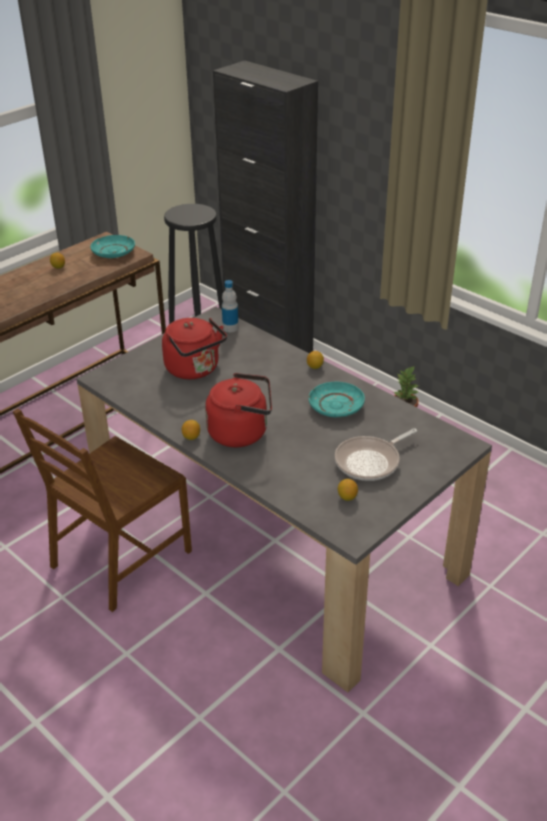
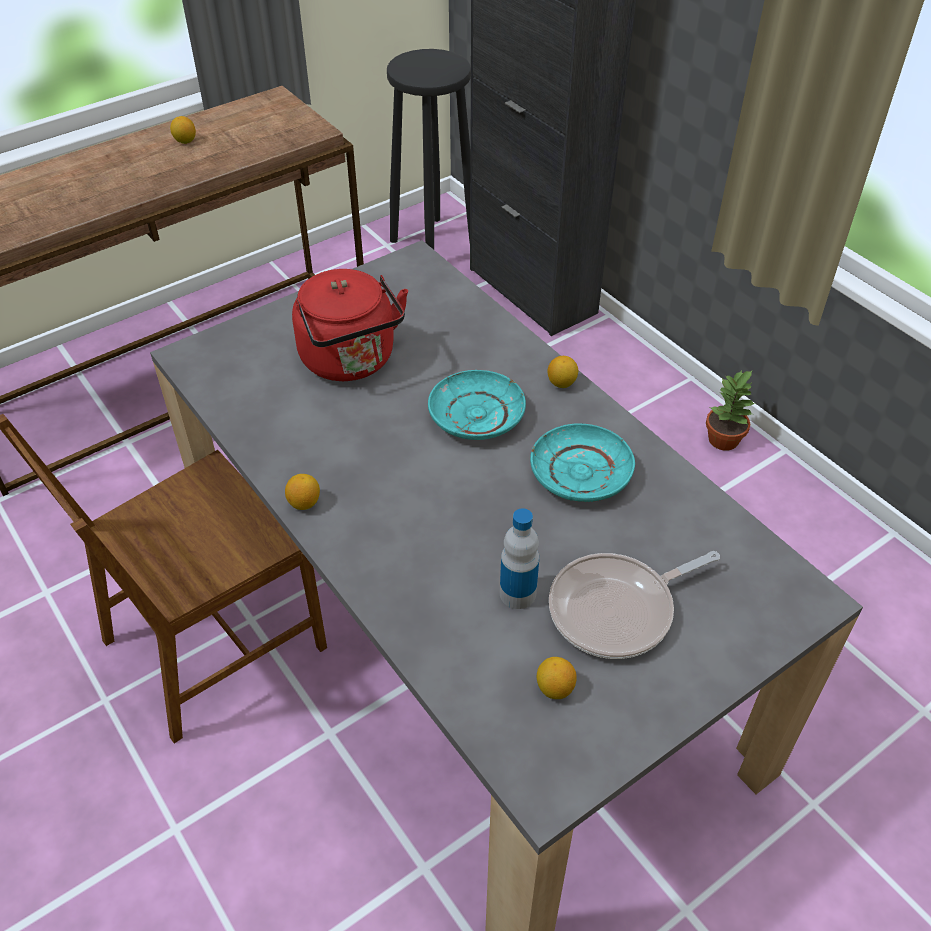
camera: 10 degrees right, 10 degrees up
(113, 252) = (280, 123): turquoise plate -> turquoise plate (476, 415)
(230, 328) = (435, 285): bottle -> bottle (517, 593)
(241, 432) = (396, 506): red kettle -> none

